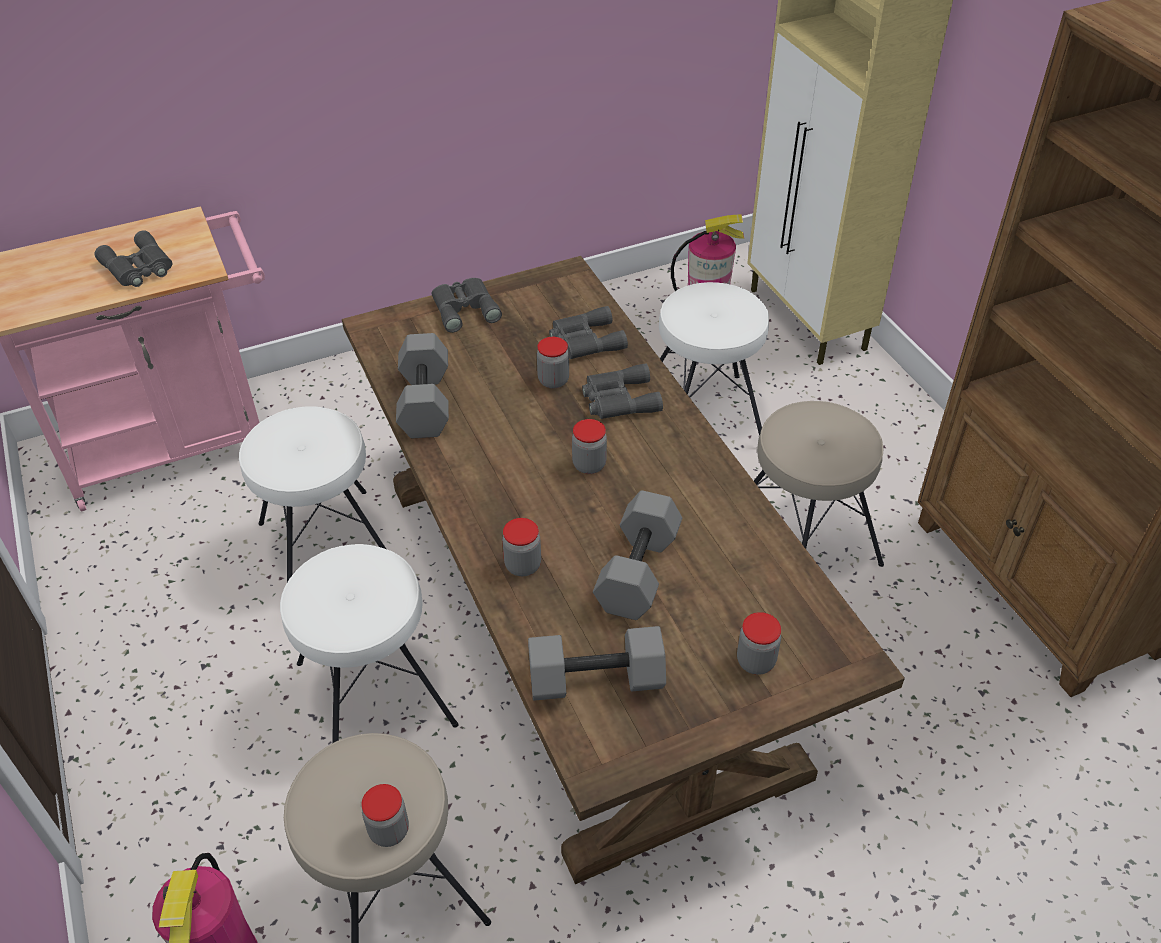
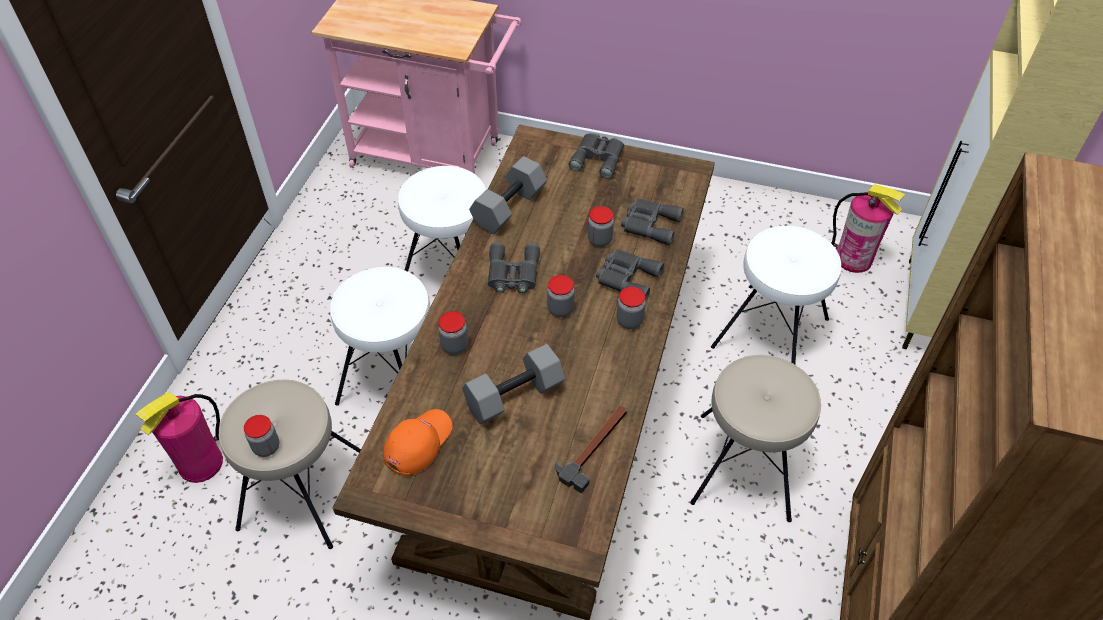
camera: 40 degrees right, 5 degrees up
(138, 268) = (424, 30): grey binoculars -> grey binoculars (512, 274)
(595, 682) = (418, 443): grey dumbbell -> orange cap
(755, 661) = (519, 501): jar -> jar (629, 321)
(763, 565) = (593, 446): none -> hammer

